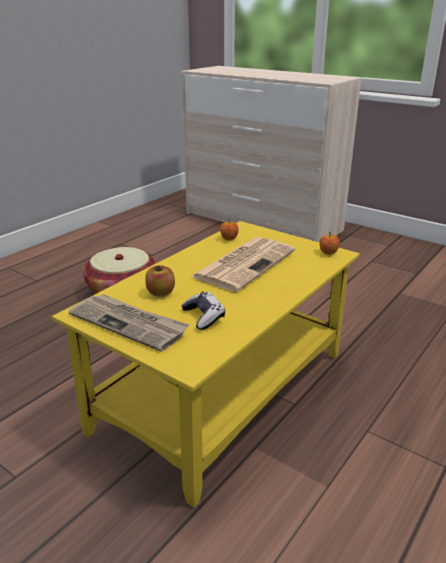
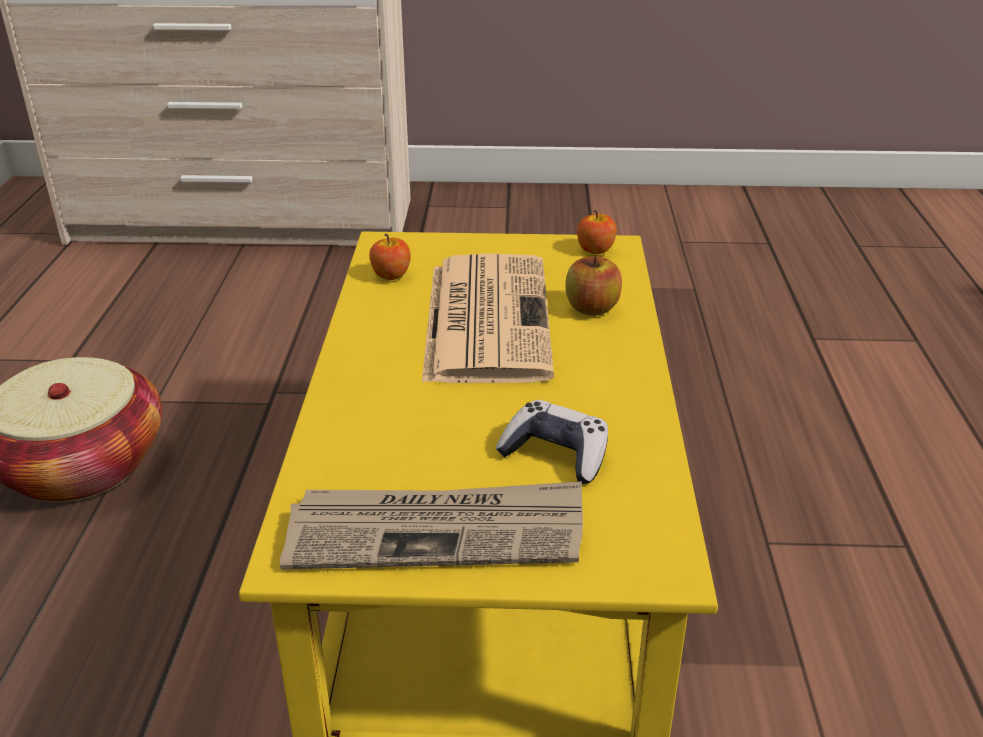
camera: 35 degrees left, 5 degrees up
(161, 293) = (410, 438): apple -> apple (592, 308)

